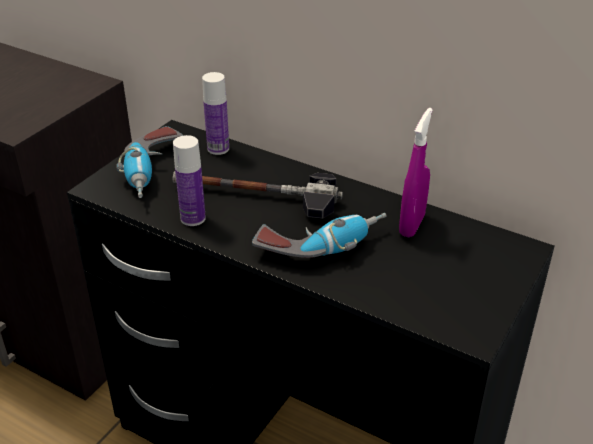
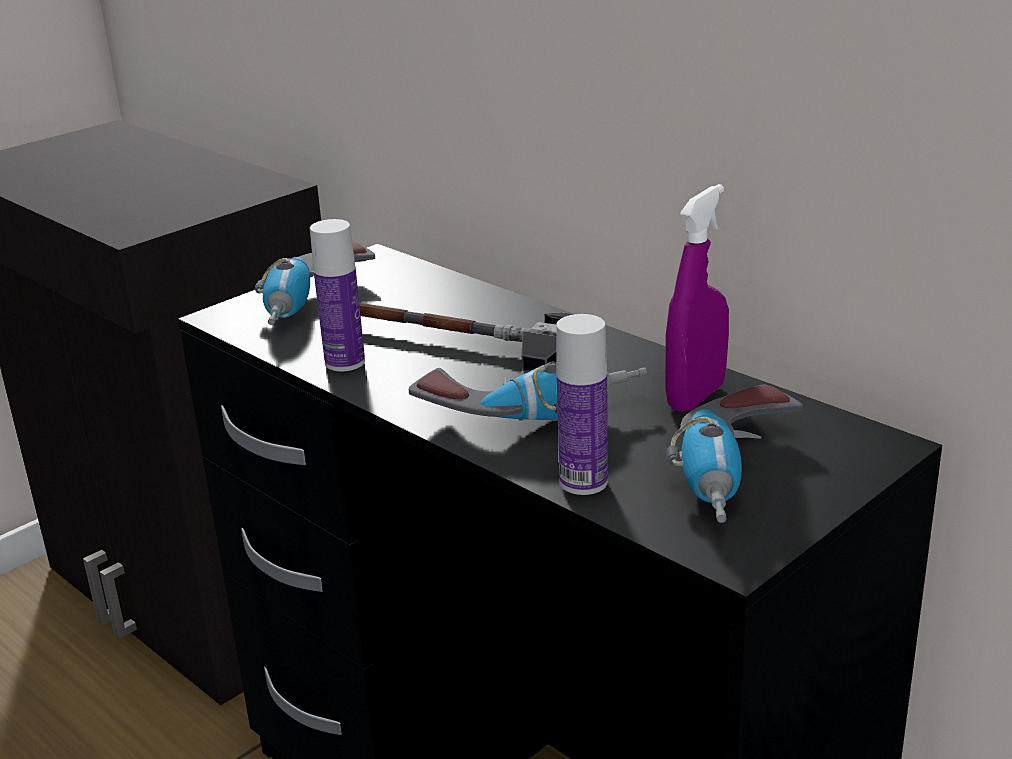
camera: 15 degrees right, 10 degrees down
(218, 149) = (429, 281): bottle -> bottle (583, 482)
(456, 280) = (738, 476): none -> power drill

